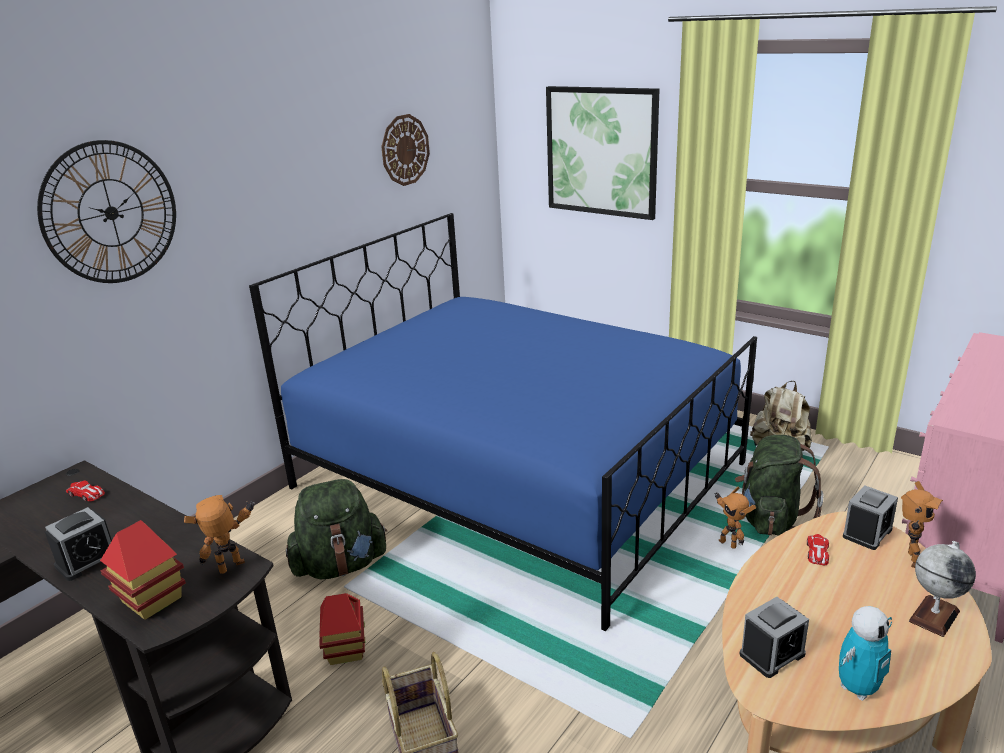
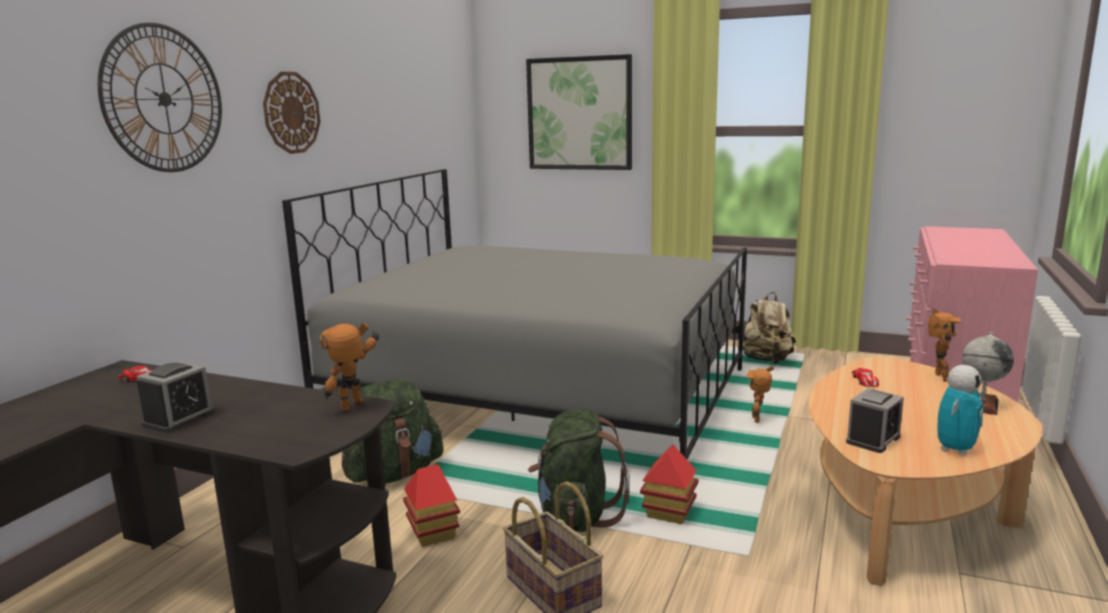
camera: 15 degrees left, 10 degrees down
(151, 599) = (277, 434): toy house -> toy house (668, 514)
(405, 150) = (408, 102): wall clock -> wall clock (291, 113)
(516, 475) = (540, 394): blue bed -> grey bed
(728, 543) = (758, 420): toy robot -> toy robot turned 60 degrees clockwise
(771, 519) = (784, 401): green backpack -> green backpack (576, 516)
(867, 533) = (895, 367): alarm clock -> none

